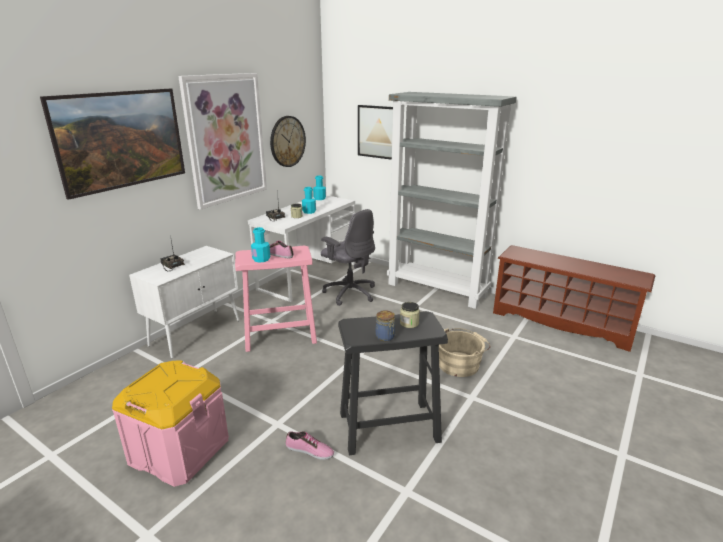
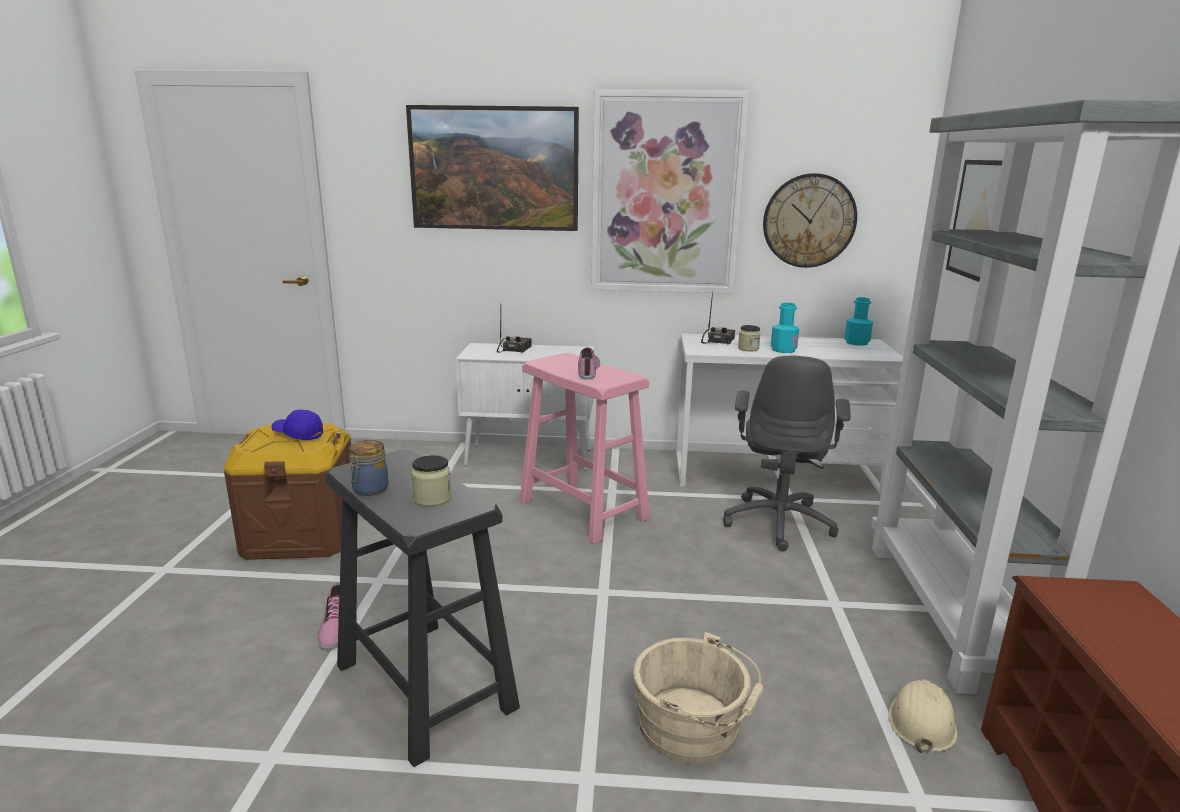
camera: 60 degrees right, 5 degrees down
(167, 378) = (298, 434): none -> blue cap
(180, 450) = (301, 535): pink storage box -> brown storage box
(261, 259) = (558, 368): turquoise bottle -> none
(483, 320) = (921, 721): none -> beige hard hat

